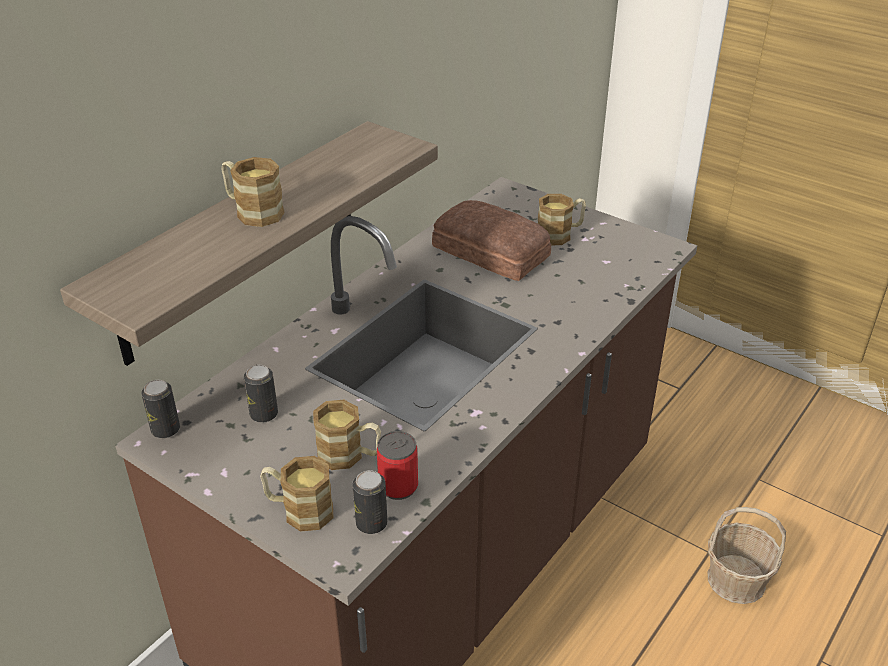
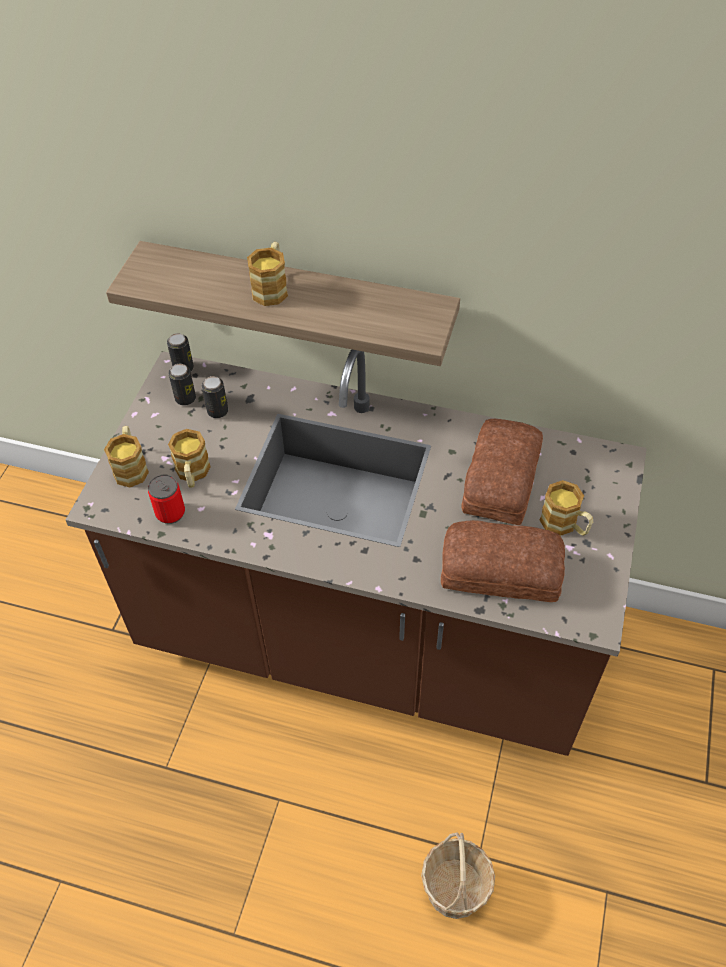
camera: 70 degrees right, 15 degrees up
(371, 523) = (130, 510): can -> can (185, 398)
(589, 278) = (499, 567): none -> bread

